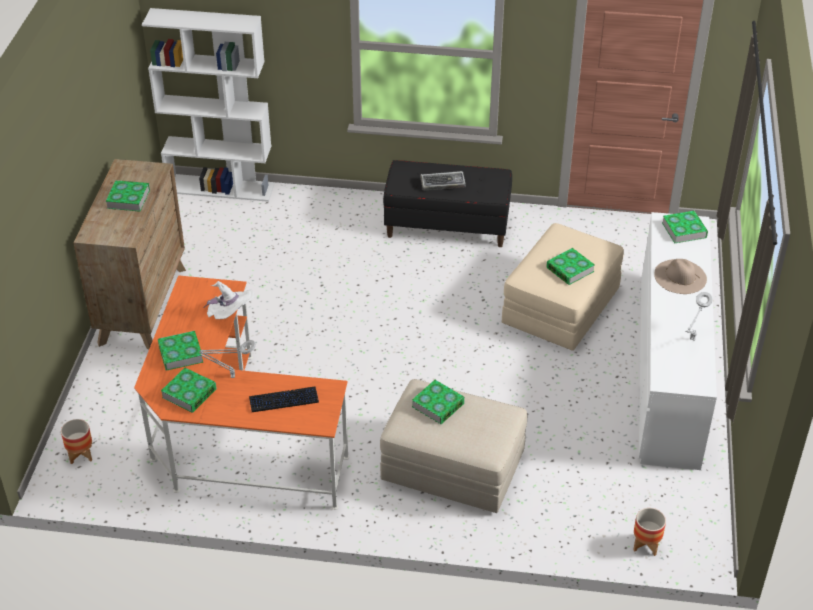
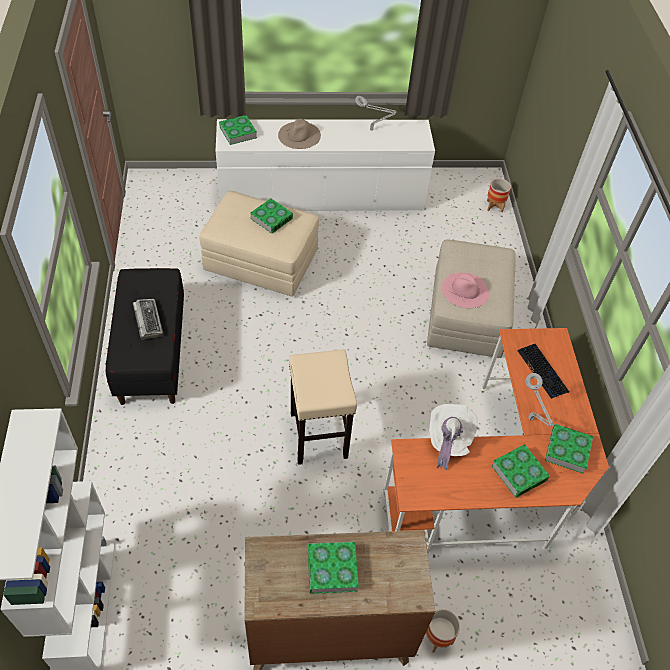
camera: 105 degrees left, 10 degrees up
(81, 454) = (566, 621): planter -> planter (437, 637)
(327, 323) = (318, 434): none -> beige stool
(438, 405) = (465, 290): book -> pink hat

